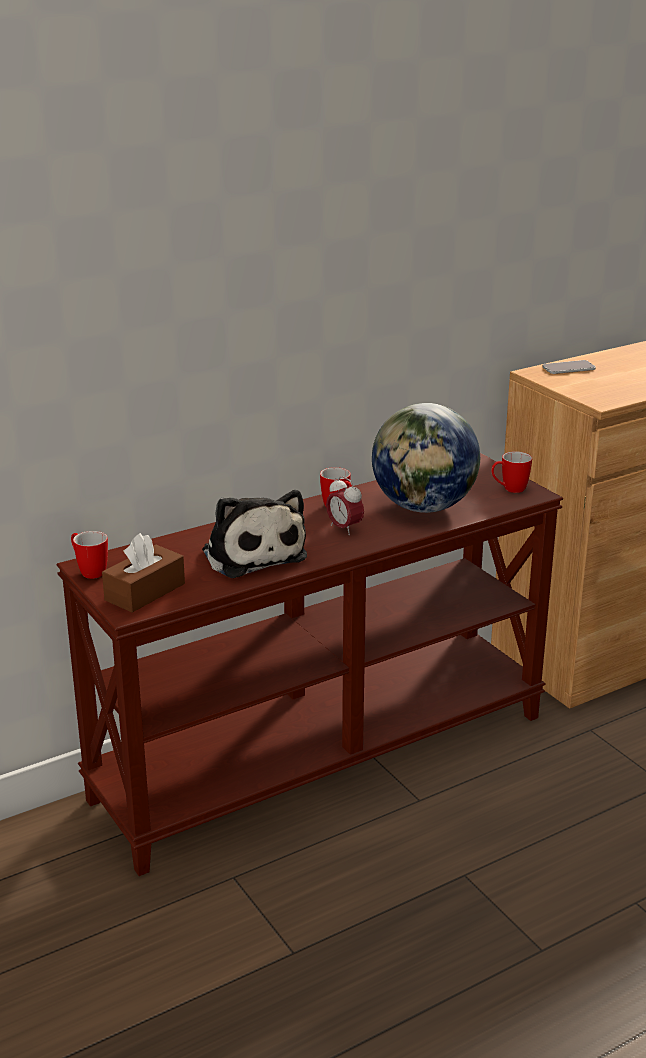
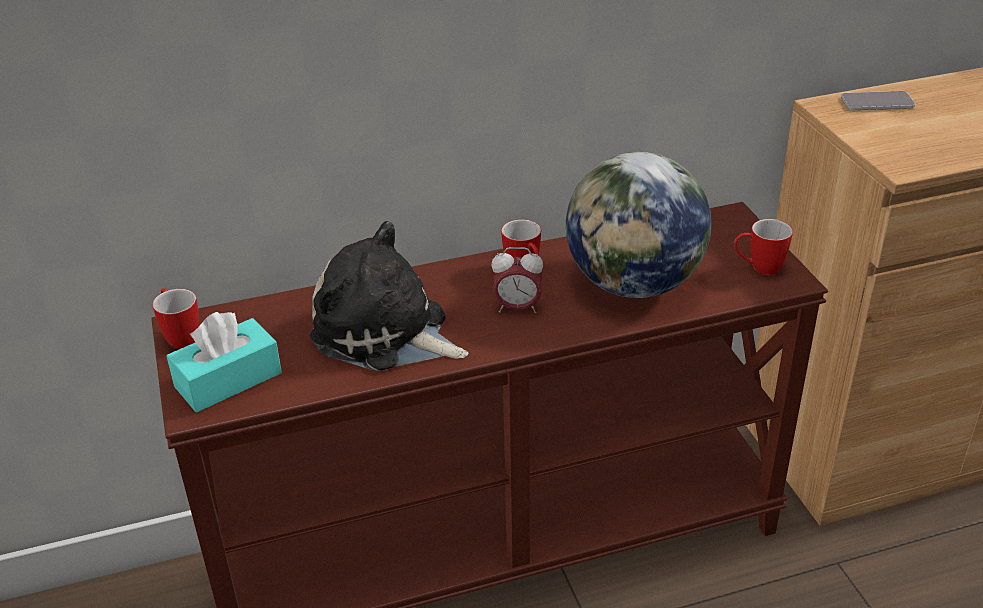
camera: 15 degrees right, 10 degrees up
(145, 592) = (228, 380): brown tissue box -> turquoise tissue box
(252, 553) = (385, 334): plush toy -> plush toy turned 135 degrees clockwise
(344, 528) = (517, 308): alarm clock -> alarm clock turned 60 degrees counterclockwise

